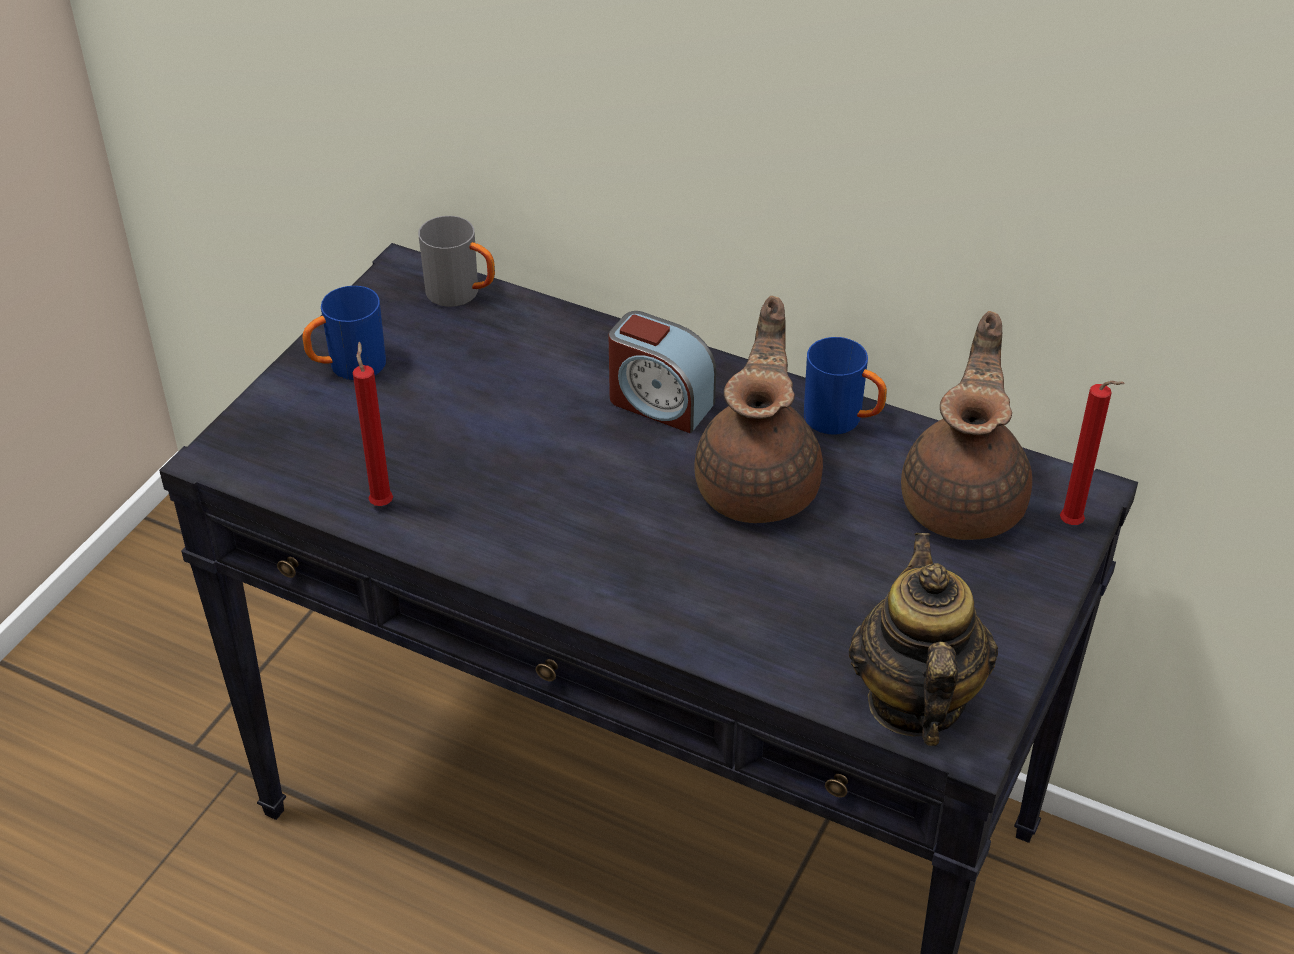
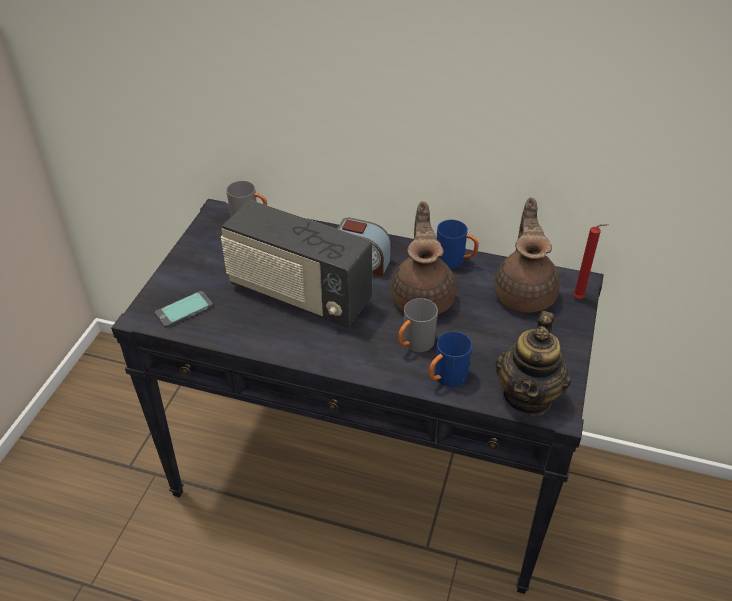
camera: 10 degrees left, 0 degrees up
(299, 454) = (184, 310): none -> phone
(347, 368) = (199, 263): blue mug -> blue mug (445, 379)
(381, 502) = (233, 329): red candle -> none
(520, 451) = (299, 295): none -> radio
(717, 574) = (414, 345): none -> grey mug
(914, 701) = (528, 396): teapot -> teapot turned 150 degrees counterclockwise

